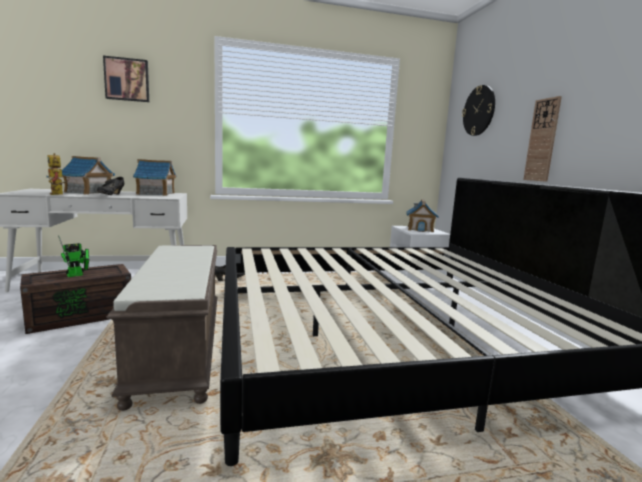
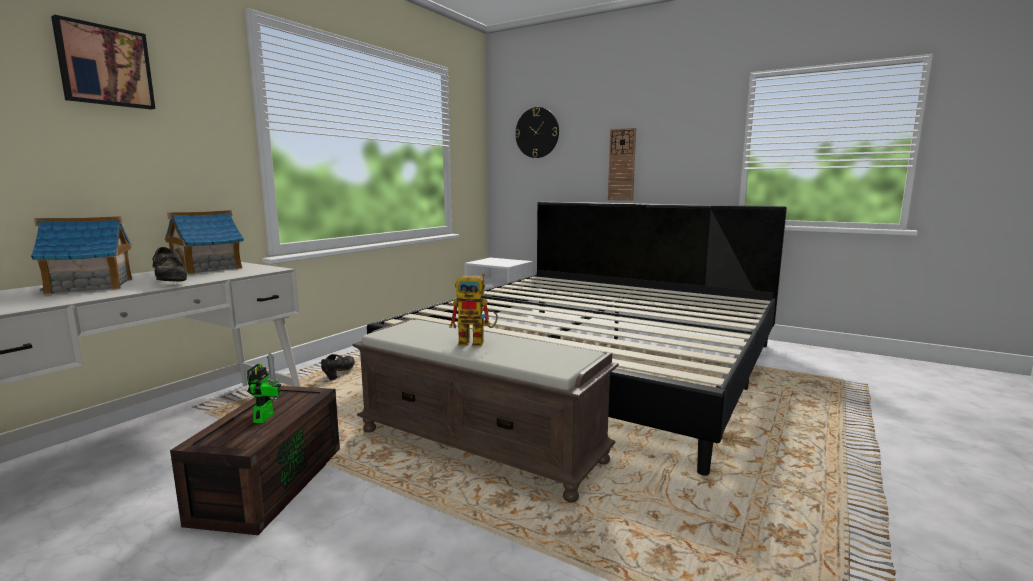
camera: 45 degrees left, 0 degrees up
(58, 194) = (75, 298): toy robot -> toy robot (477, 342)
(420, 229) = (497, 261): toy house -> none

